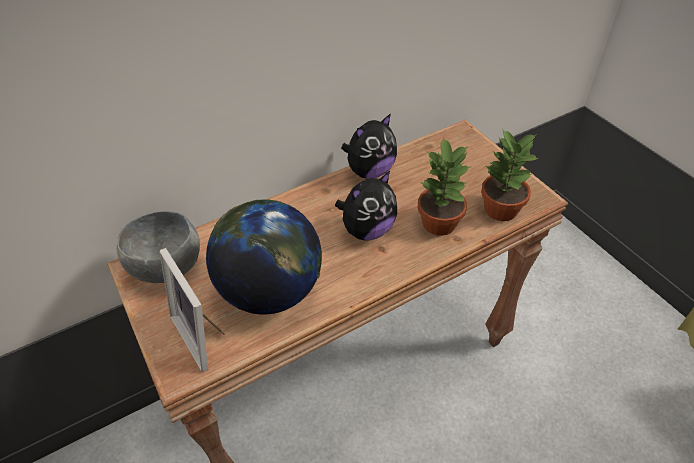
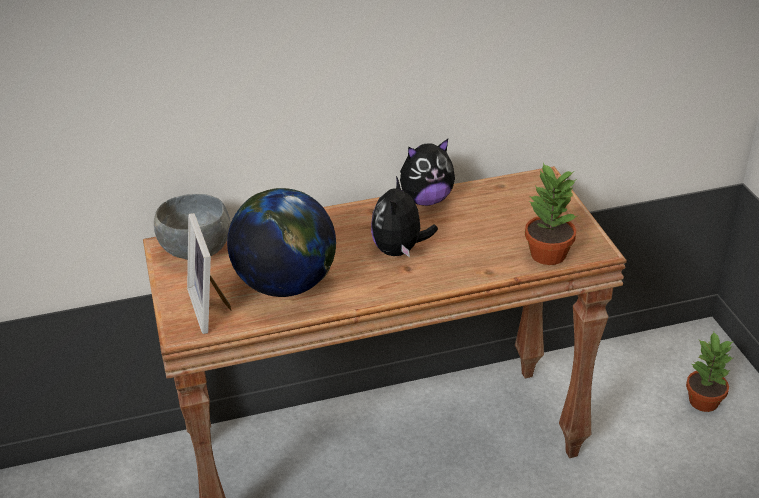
camera: 15 degrees right, 10 degrees down
(367, 230) = (400, 250): plush toy -> plush toy turned 120 degrees clockwise
(439, 222) = (477, 255): potted plant -> potted plant (704, 401)

